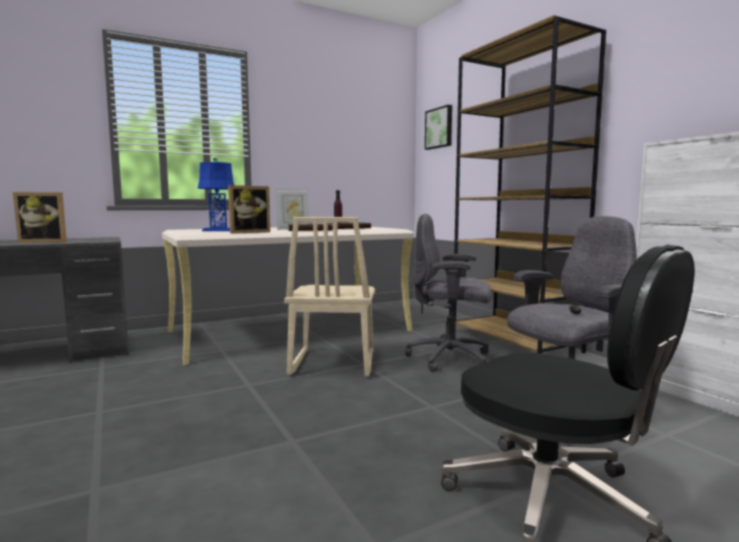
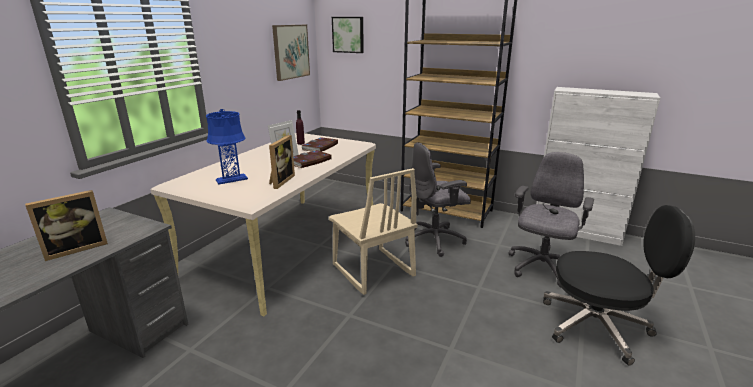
camera: 35 degrees left, 15 degrees up
(373, 147) = (290, 51): none -> picture

